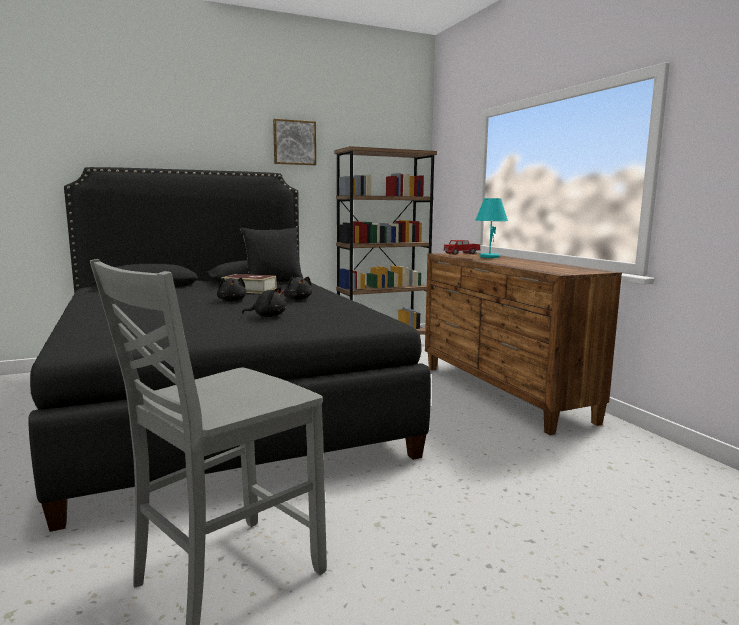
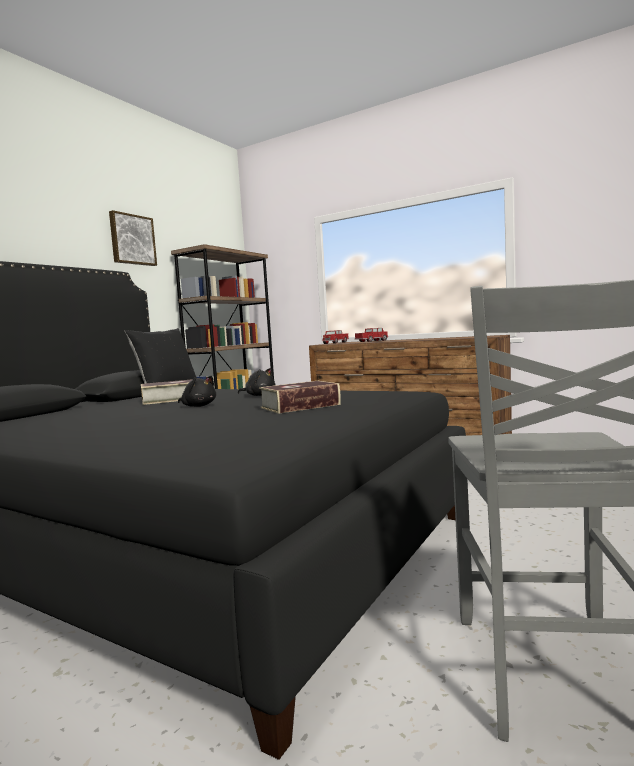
camera: 35 degrees left, 5 degrees down
(267, 316) = (300, 406): black plush toy -> book
(489, 257) = (372, 341): turquoise table lamp -> toy truck

